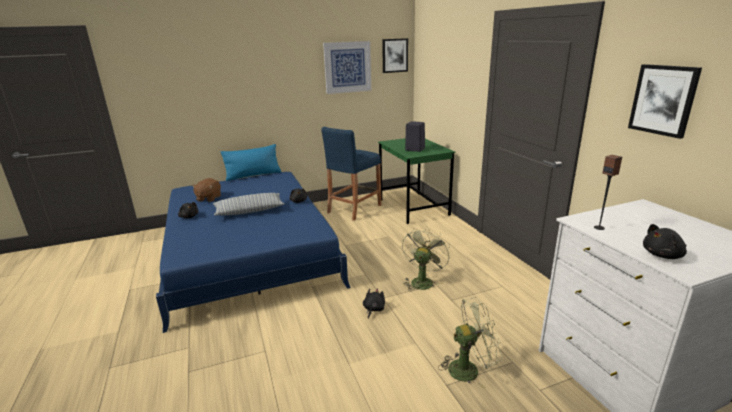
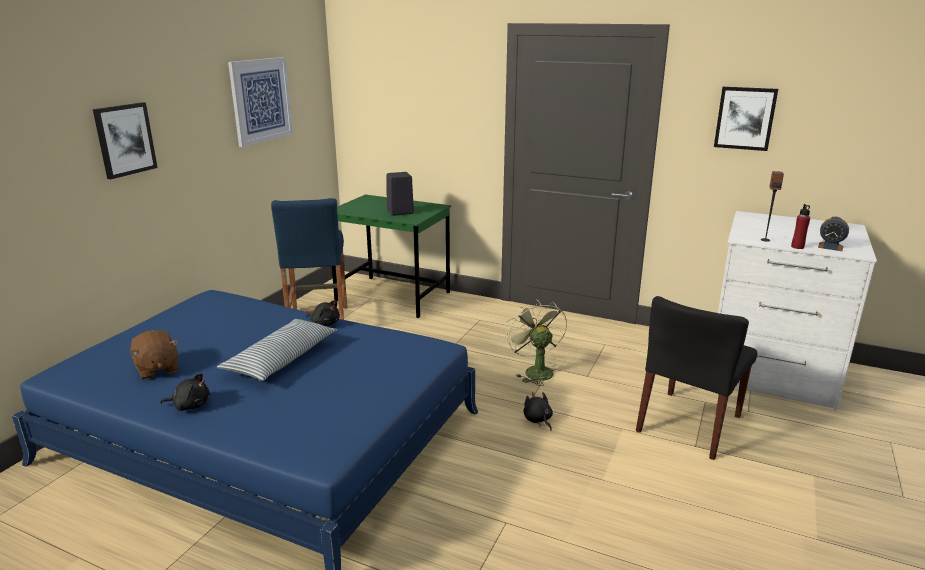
camera: 45 degrees left, 0 degrees up
(253, 175) = (159, 312): blue pillow -> none
(394, 55) = (311, 78): picture -> picture (125, 140)
(469, 369) = (689, 424): green fan -> black chair
(619, 243) = (797, 247): none -> red bottle
(663, 255) = (830, 247): black plush toy -> alarm clock

